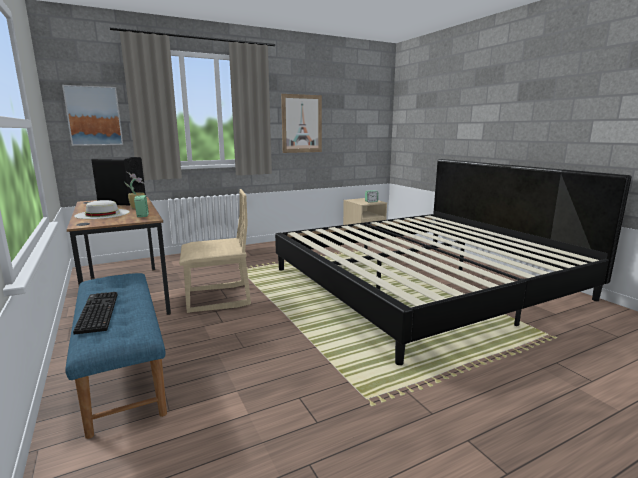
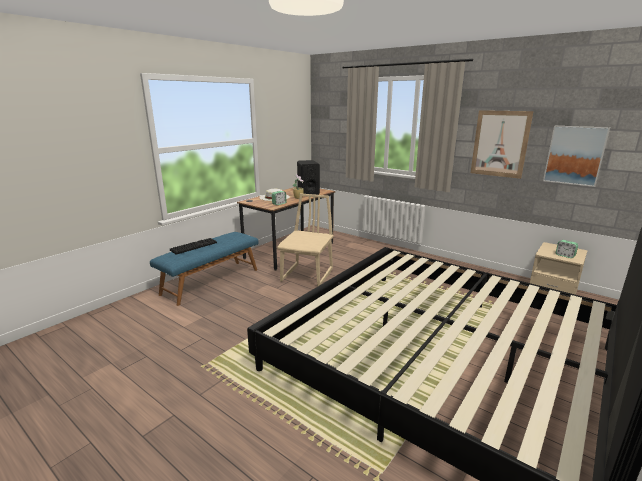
camera: 65 degrees right, 5 degrees up
(94, 116) = (332, 129): picture -> picture (574, 155)
(218, 298) = (307, 275): beige chair -> beige chair turned 120 degrees counterclockwise

